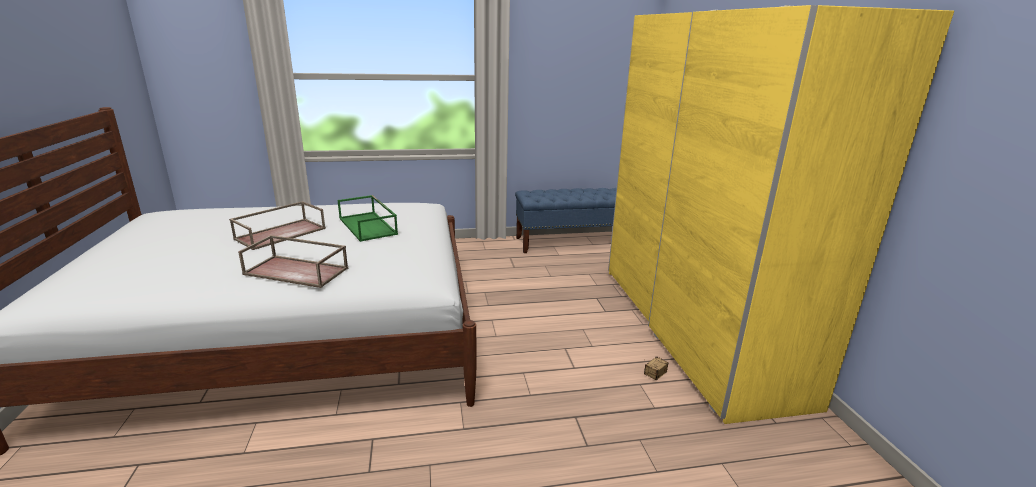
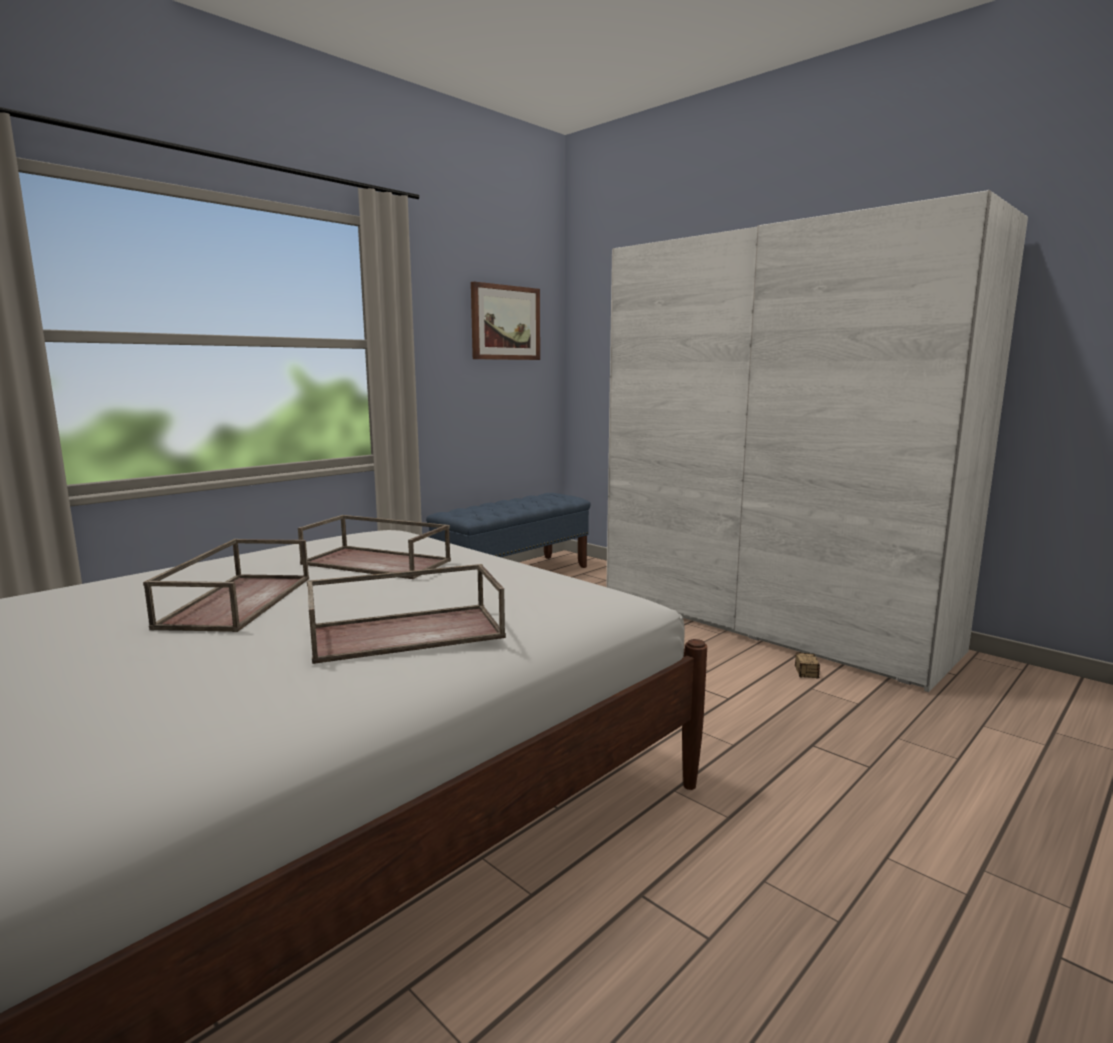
camera: 35 degrees left, 10 degrees down
(368, 226) = (378, 562): green tray -> brown tray
(596, 60) = (505, 323): none -> picture
(693, 328) = (768, 622): yellow wardrobe -> white wardrobe

